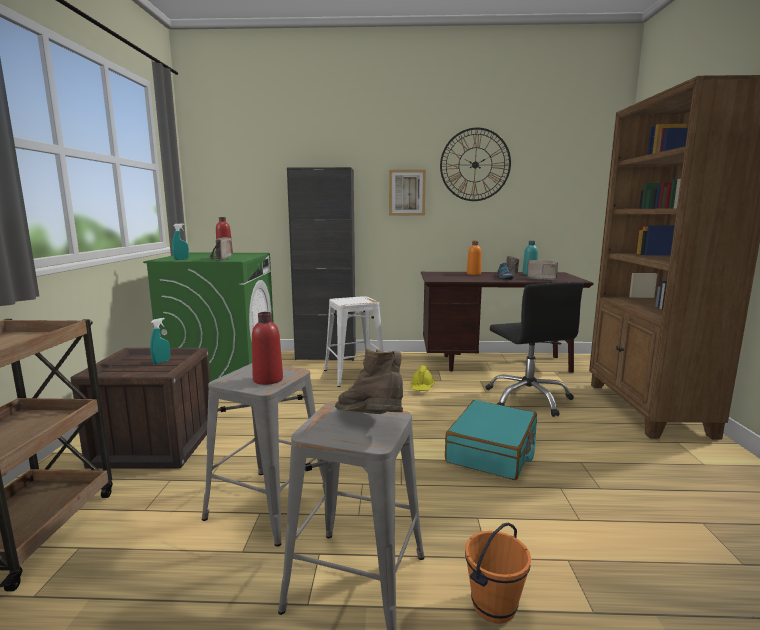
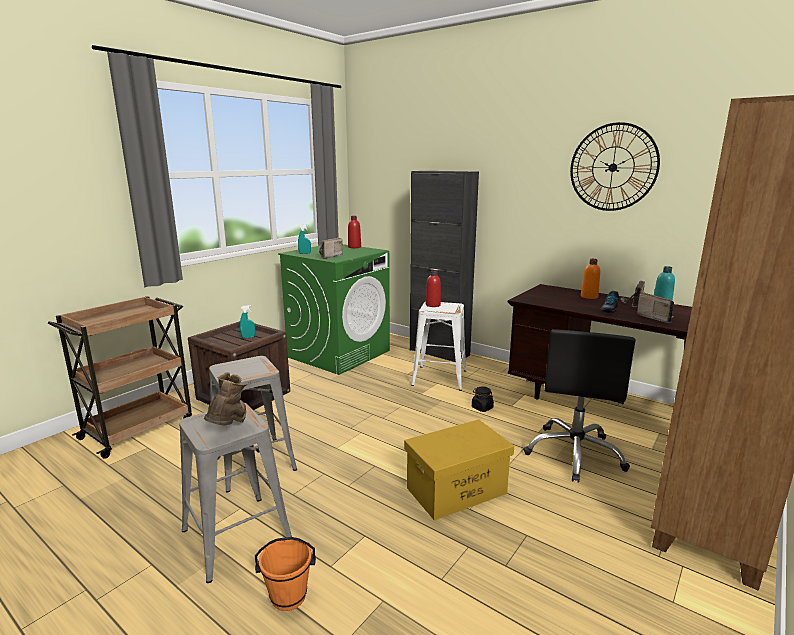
camera: 35 degrees right, 5 degrees up
(268, 380) = (242, 373): red bottle -> red bottle (433, 305)
(407, 192) = (532, 197): picture -> none
(422, 387) = (482, 408): yellow hard hat -> black jar
(492, 451) = (457, 490): turquoise suitcase -> yellow storage box

